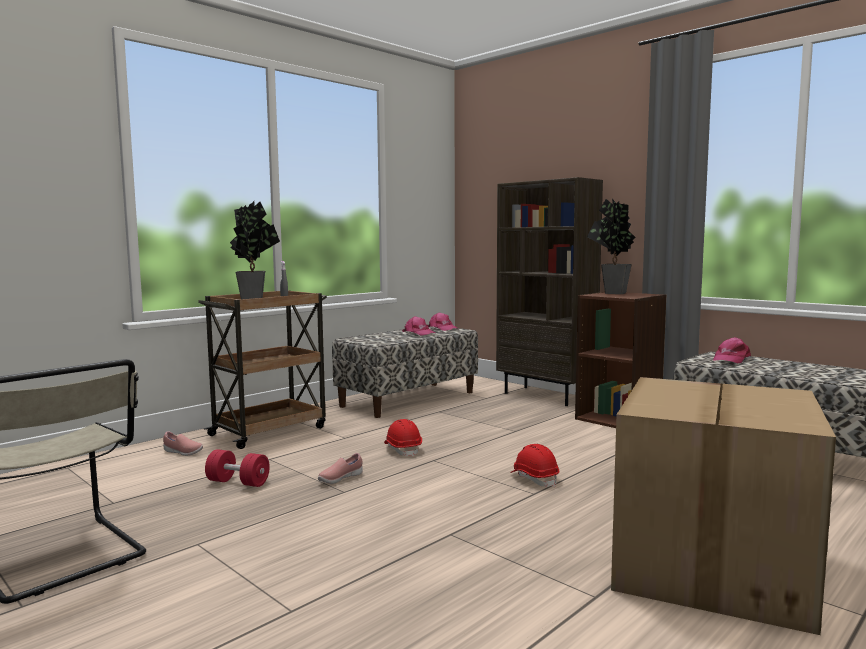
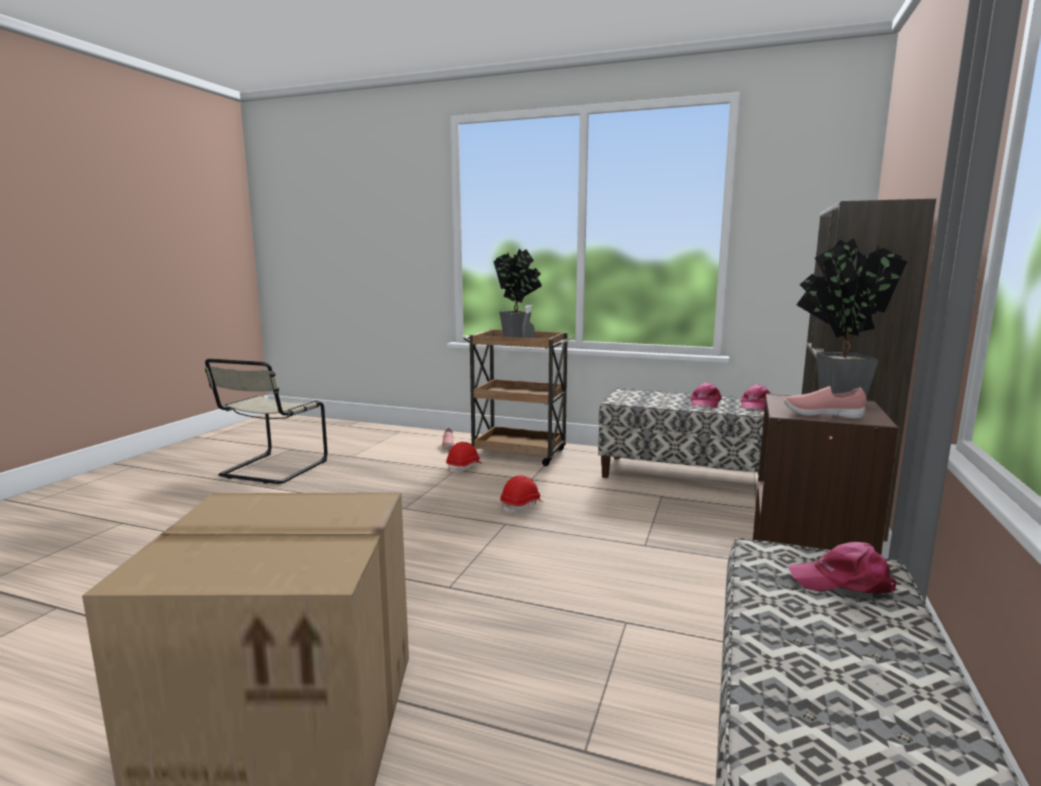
camera: 65 degrees right, 5 degrees up
(238, 482) = (402, 474): red dumbbell -> none
(340, 479) = (430, 500): pink shoe -> pink shoe (822, 415)
(534, 479) = (492, 580): red hard hat -> red hard hat (464, 468)

